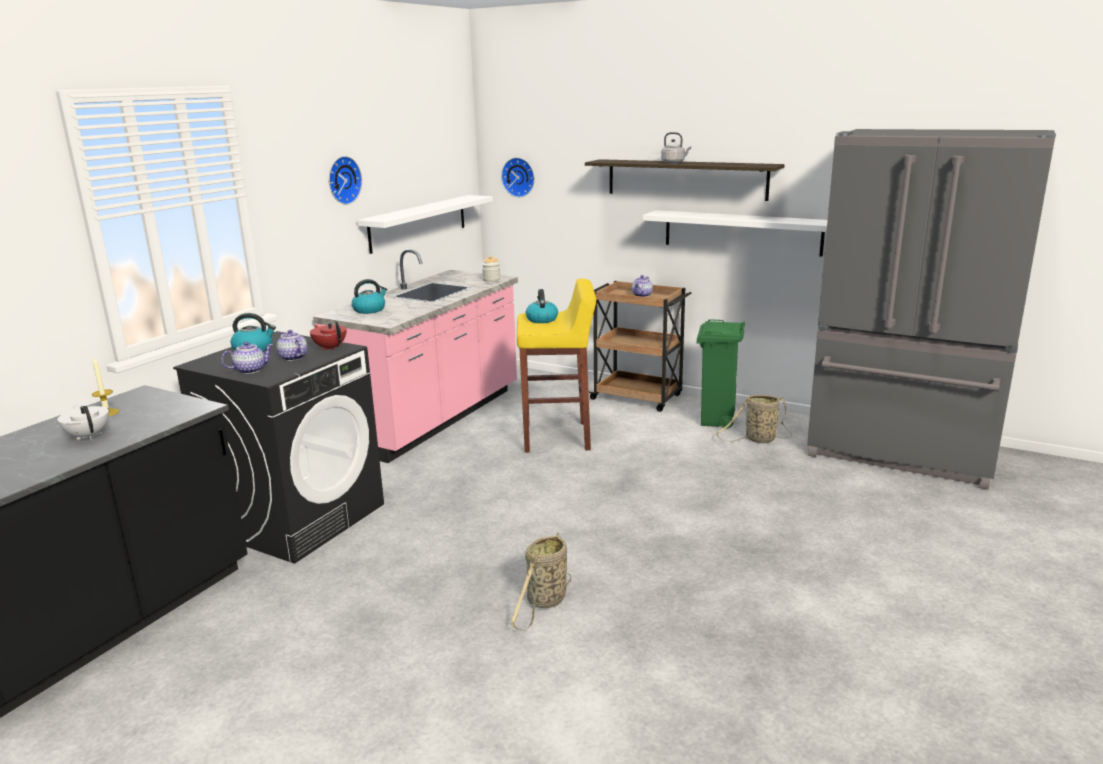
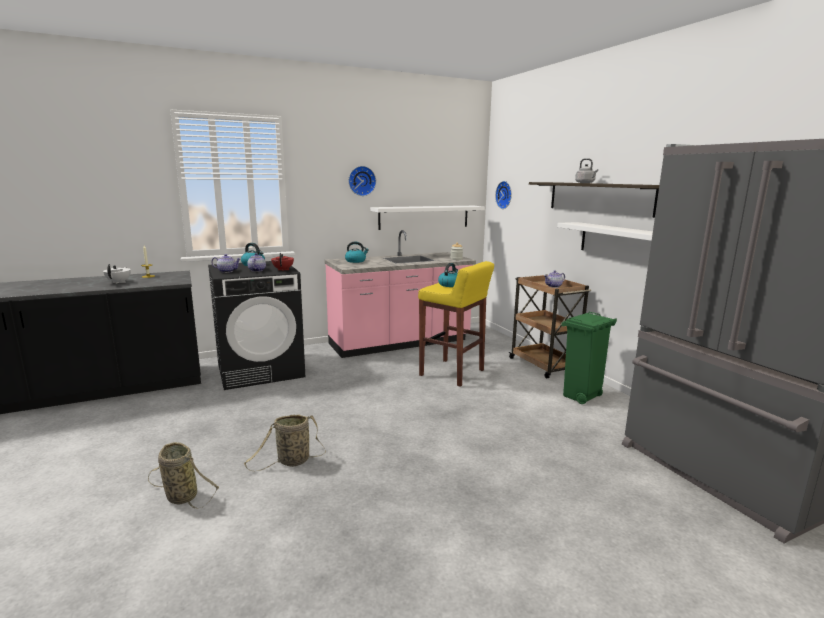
camera: 35 degrees right, 5 degrees down
(758, 439) = (595, 419): basket -> basket (180, 496)

